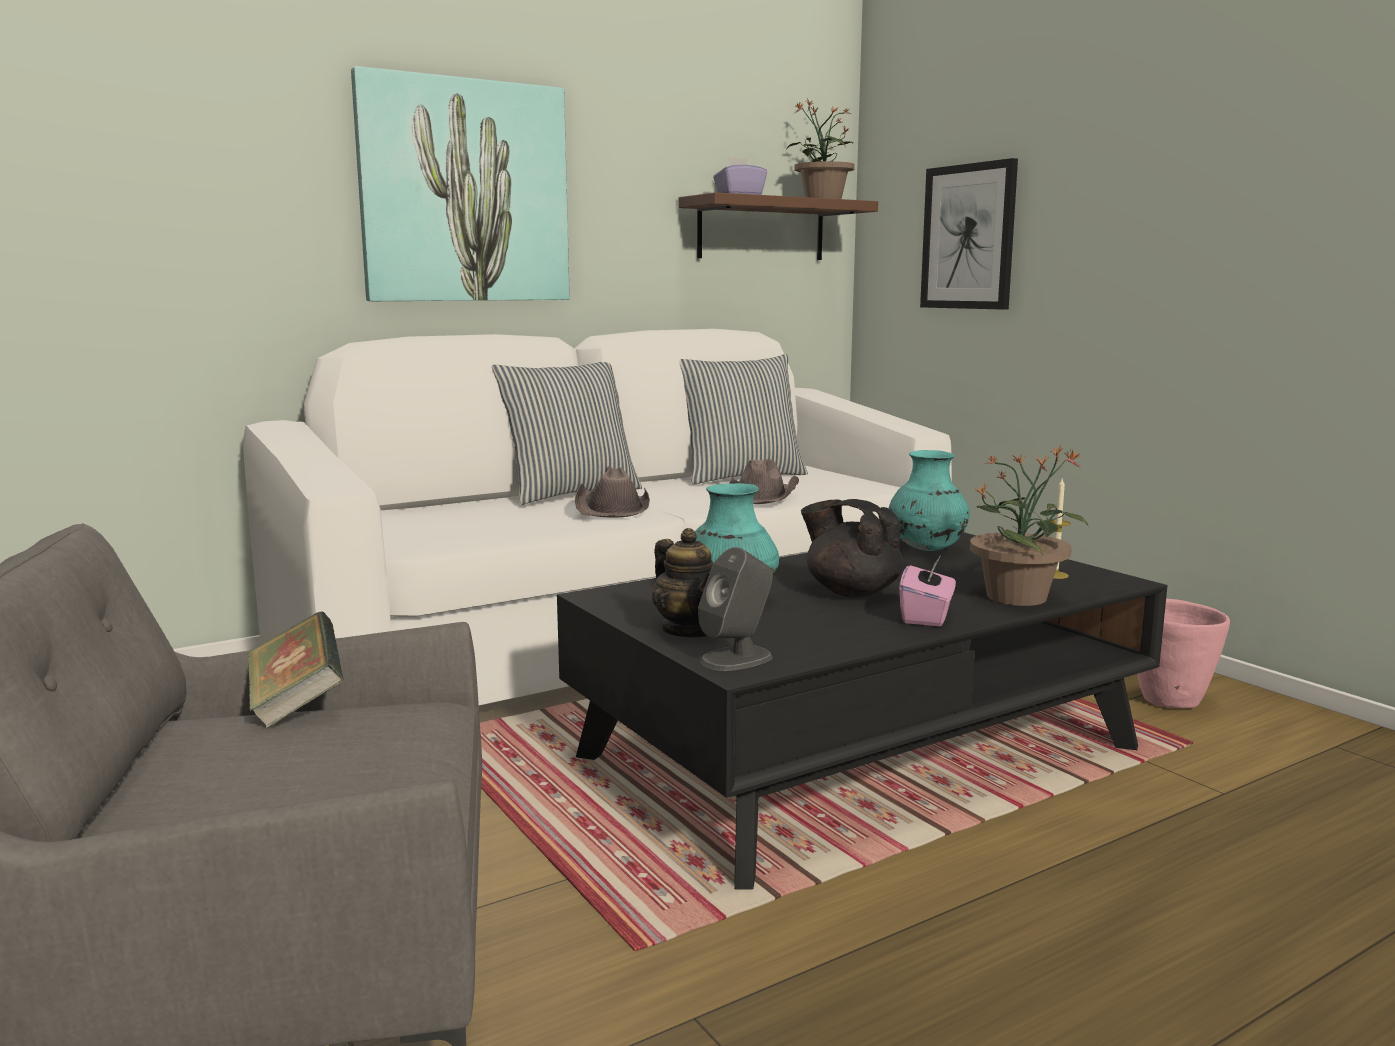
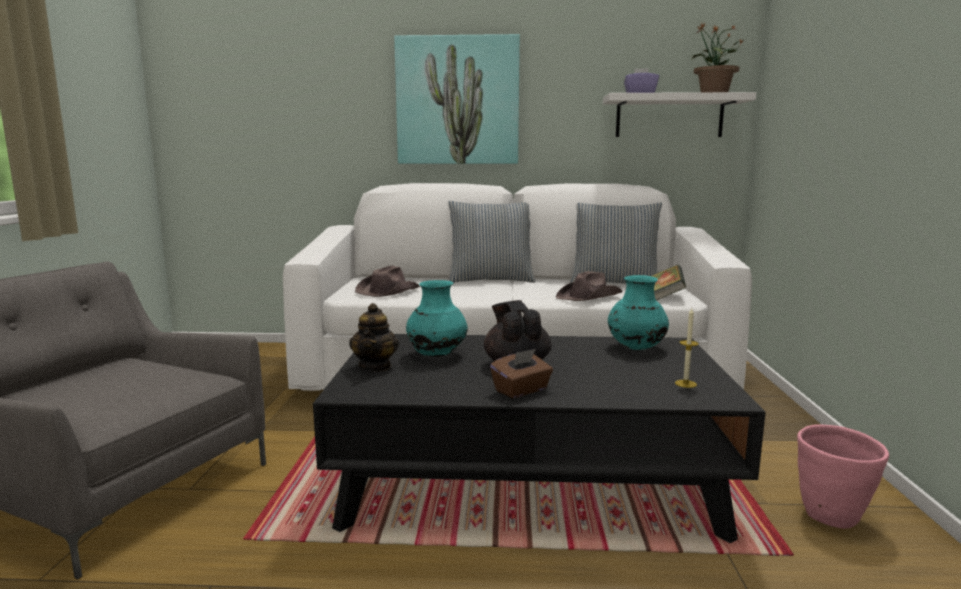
camera: 35 degrees right, 0 degrees up
(297, 704) = (172, 362): book -> book (665, 297)
(612, 508) = (487, 291): brown hat -> brown hat (387, 291)
(737, 658) = (358, 387): grey speaker -> none
(761, 230) = (669, 117): brown shelf -> white shelf
(926, 616) = (521, 390): pink tissue box -> brown tissue box
(968, 237) = (807, 116): picture -> none
(1018, 597) = (617, 392): potted plant -> none

